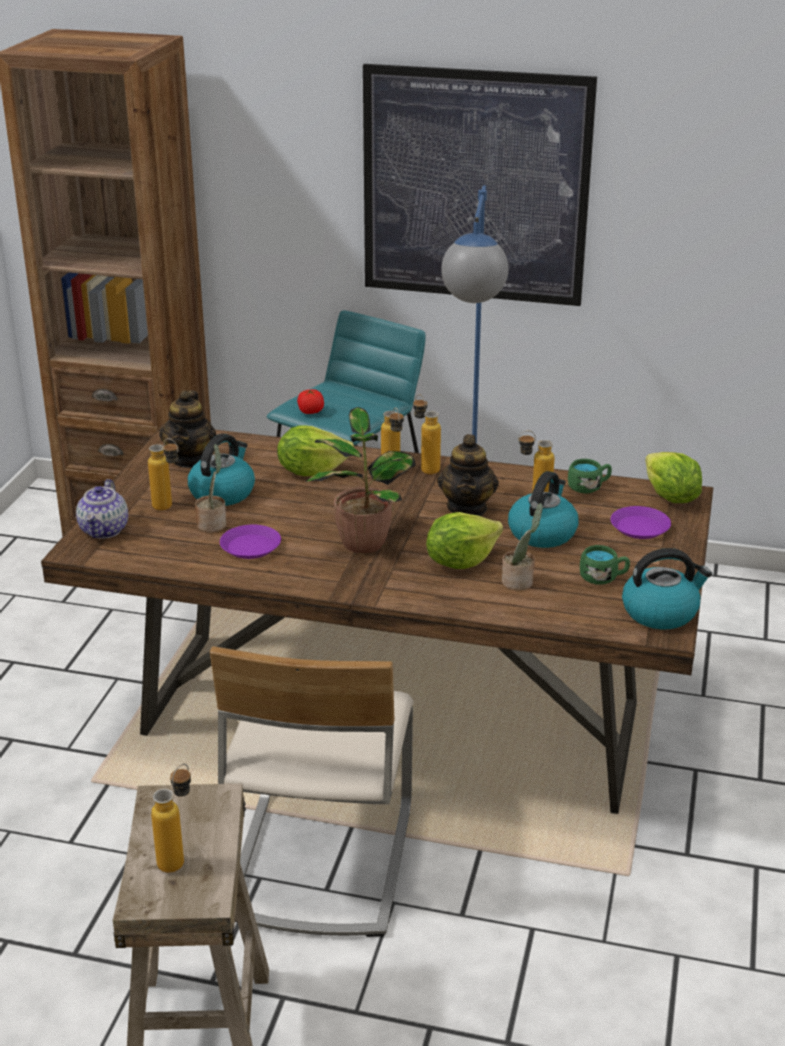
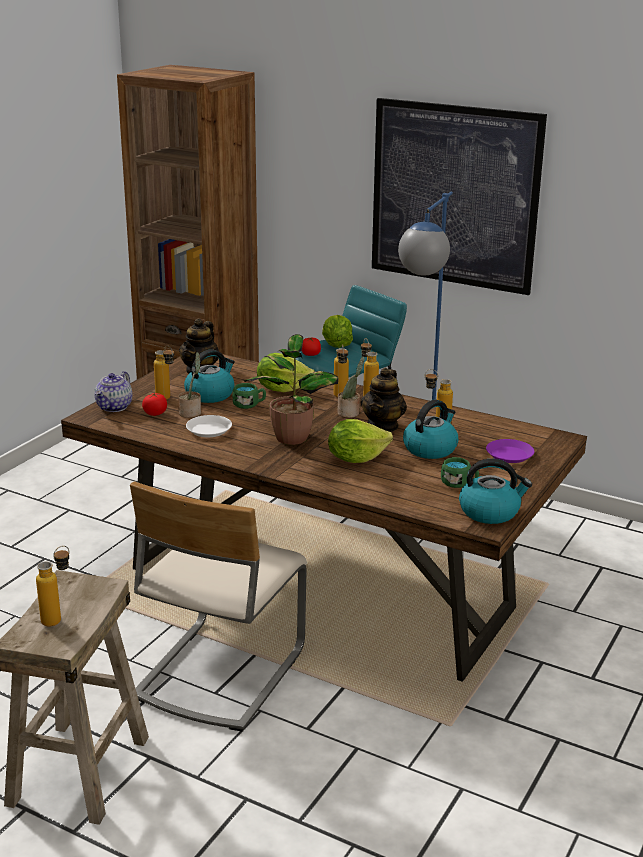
camera: 15 degrees right, 5 degrees down
(165, 532) = (155, 413): none -> tomato
(251, 547) = (209, 430): purple plate -> white plate
(519, 581) = (392, 477): potted plant -> potted plant (350, 413)
(589, 487) = (486, 423): green mug -> green mug (249, 405)
(670, 498) = (546, 438): lettuce -> lettuce (336, 345)

